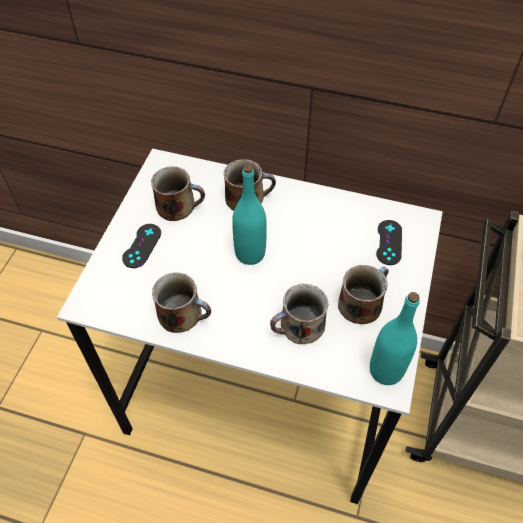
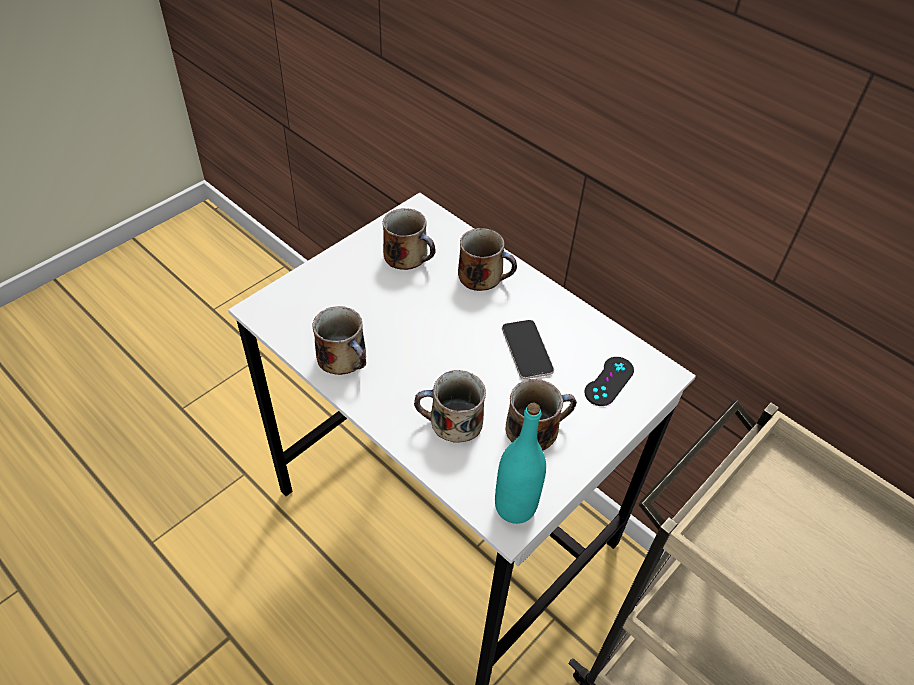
camera: 25 degrees right, 5 degrees down
(142, 246) = (348, 278): black game controller -> none
(250, 253) = (449, 330): turquoise bottle -> none
(317, 244) = (527, 349): none -> phone

